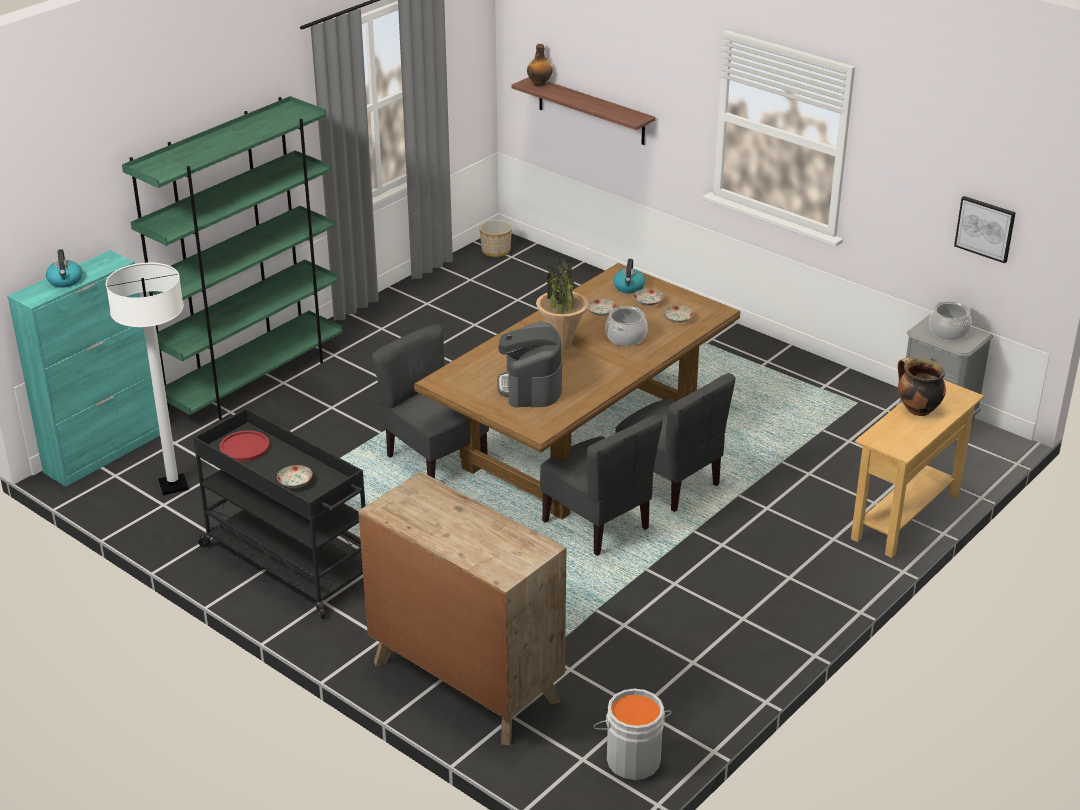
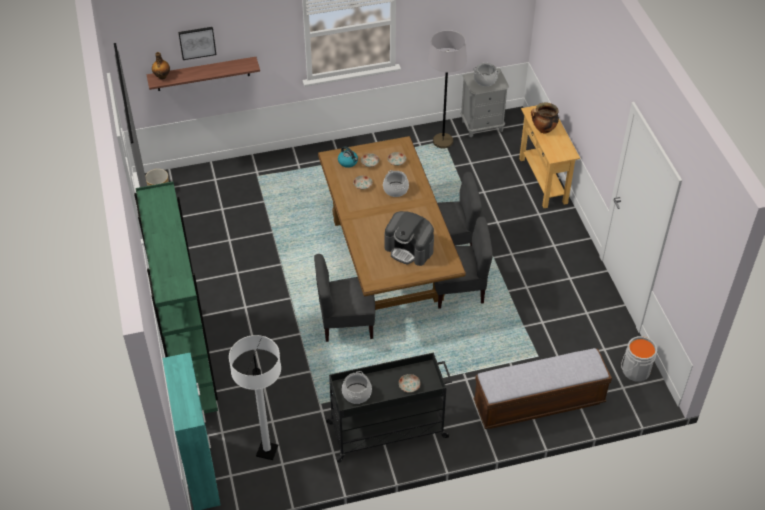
camera: 55 degrees left, 15 degrees up
(65, 281) = (184, 395): kettle -> none
(244, 447) = (356, 393): red plate -> cooking pot
(465, 681) = (538, 403): brown dresser -> bench
(562, 345) = (381, 217): potted plant -> none
(855, 402) = (443, 141): none -> grey floor lamp
(985, 228) = (487, 20): picture -> picture (197, 42)

